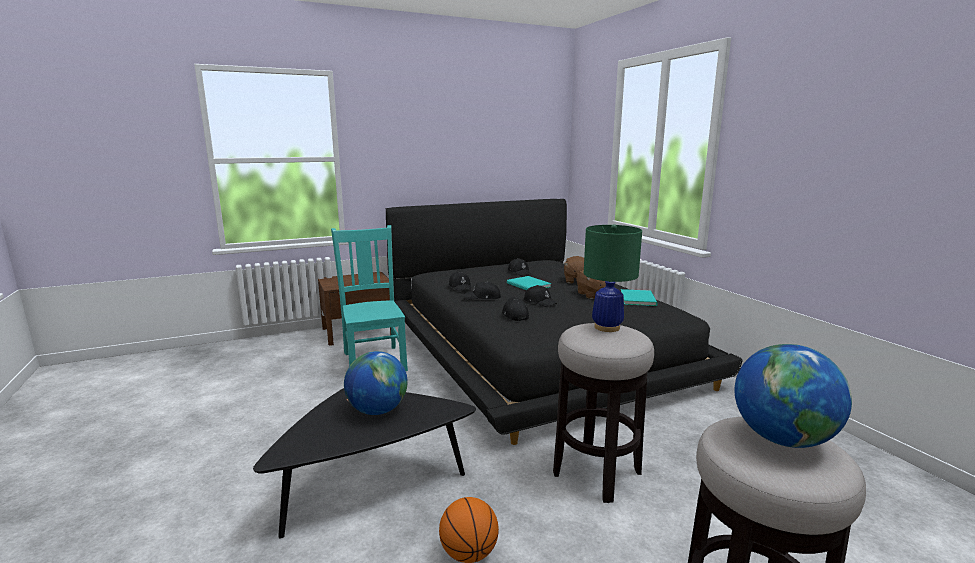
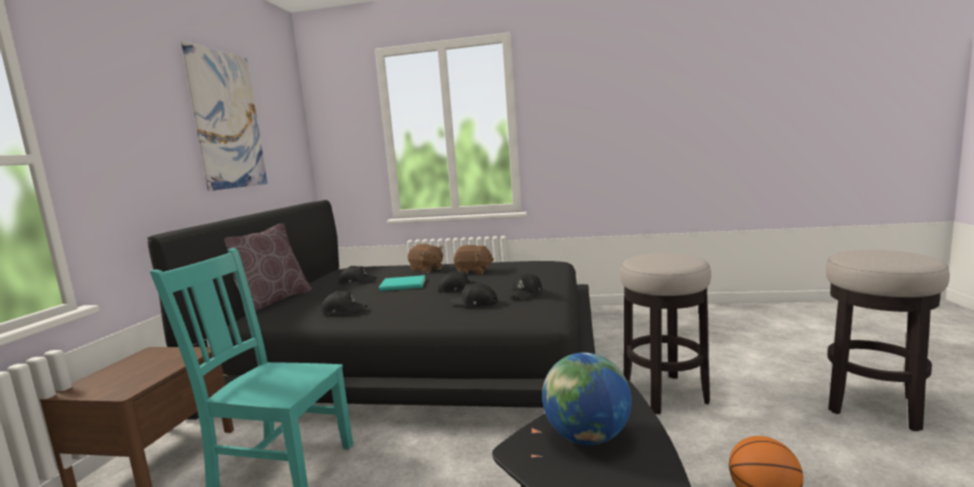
camera: 55 degrees left, 5 degrees down
(460, 267) = (271, 301): none -> brown pillow
(476, 131) = (227, 120): none -> picture
(483, 297) = (401, 306): black cap -> black cap (526, 293)
(607, 327) = (649, 256): green table lamp -> none
(639, 299) = (507, 263): turquoise book -> none
(782, 439) = (875, 253): globe -> none

